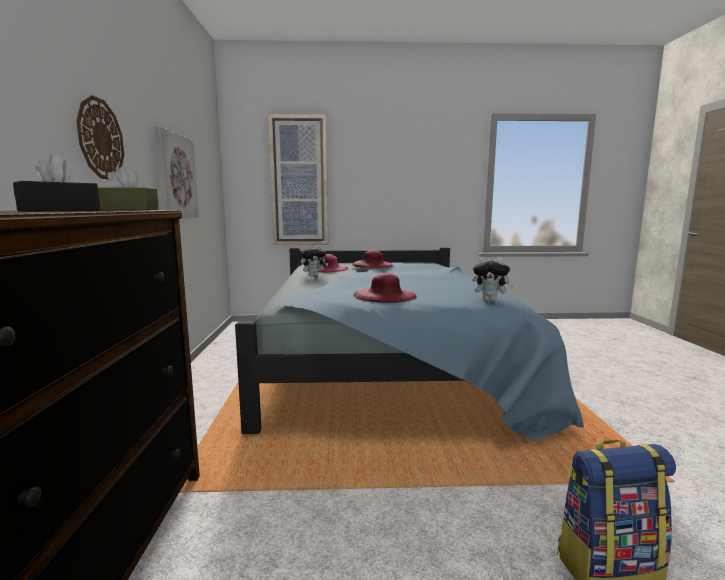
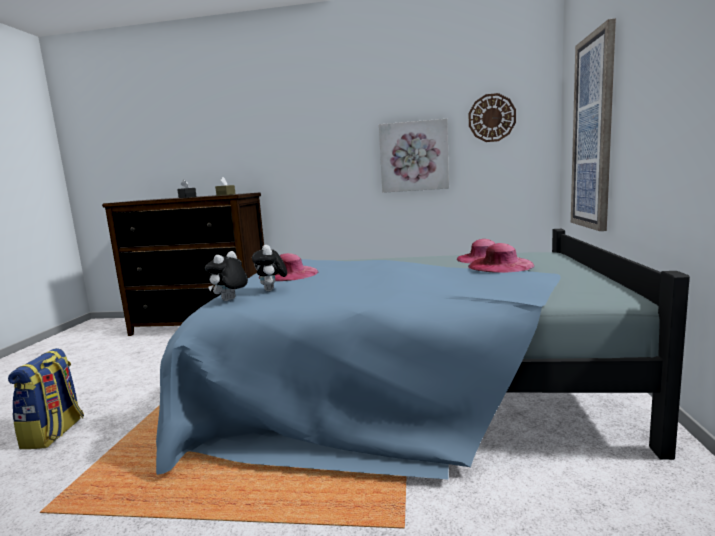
camera: 100 degrees right, 0 degrees up
(100, 139) = (311, 150): wall clock -> wall clock (491, 118)
(314, 276) = (427, 258): plush toy -> plush toy (272, 290)

